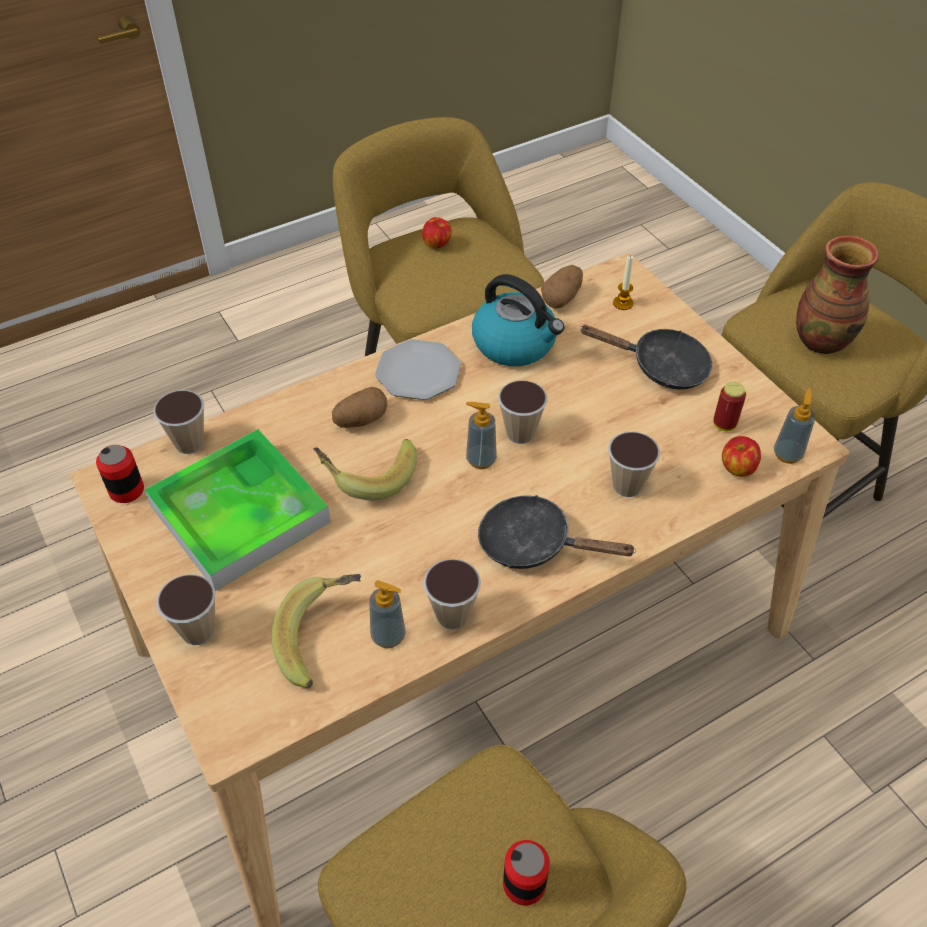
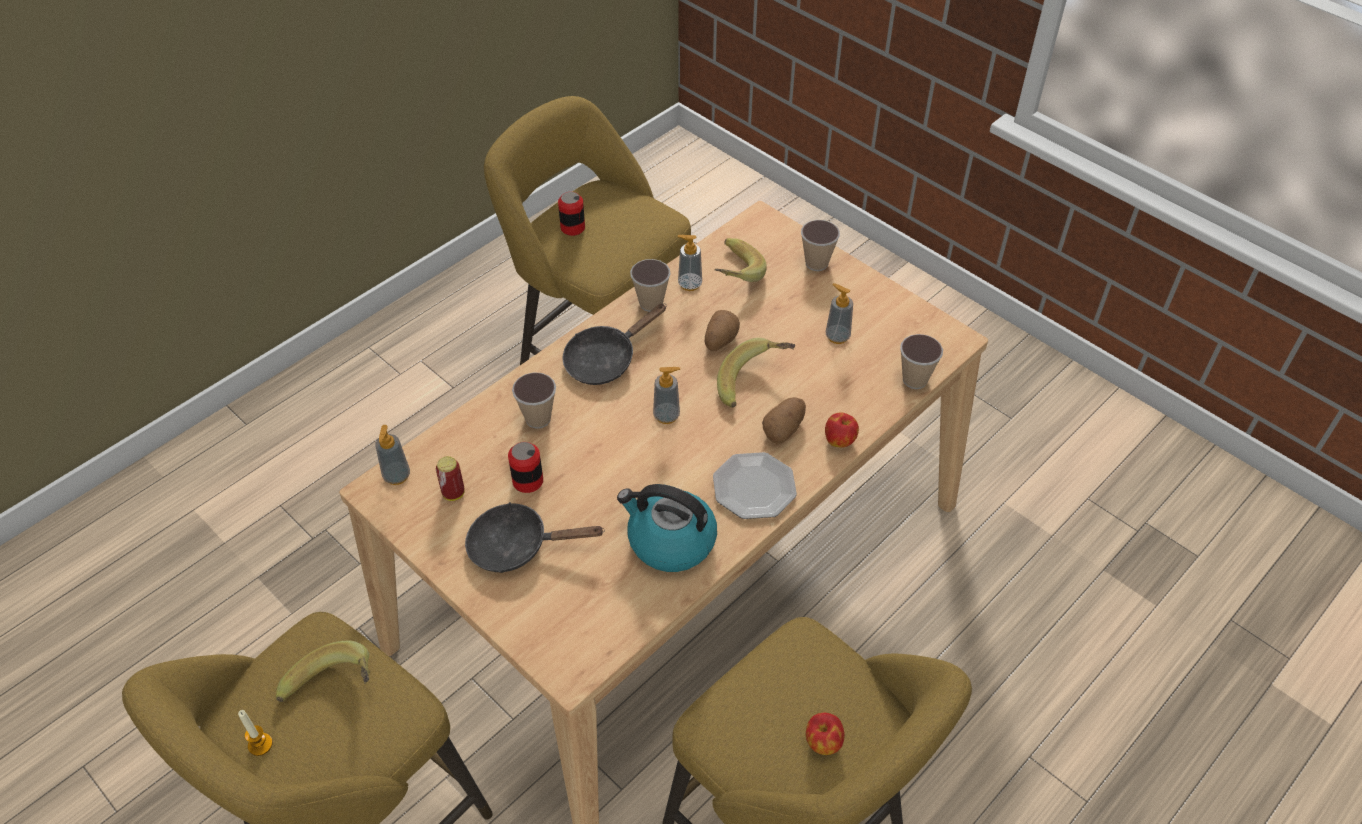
camera: 165 degrees right, 0 degrees up
(126, 490) = (934, 335): can -> can (528, 481)
(240, 514) = (837, 336): tray -> soap dispenser
(520, 433) = (639, 446): cup -> none
(533, 544) = (605, 359): black frying pan -> black frying pan turned 135 degrees clockwise
(562, 298) = (635, 615): potato -> potato (720, 340)
(623, 303) = (565, 623): candle -> candle (260, 744)
(737, 469) = (443, 453): apple -> apple (840, 440)
(821, 340) = (333, 690): vase -> banana

